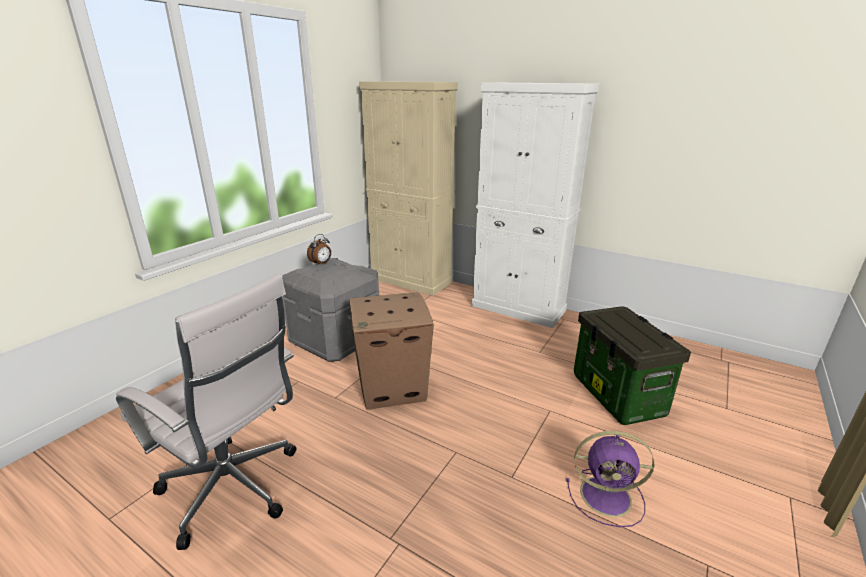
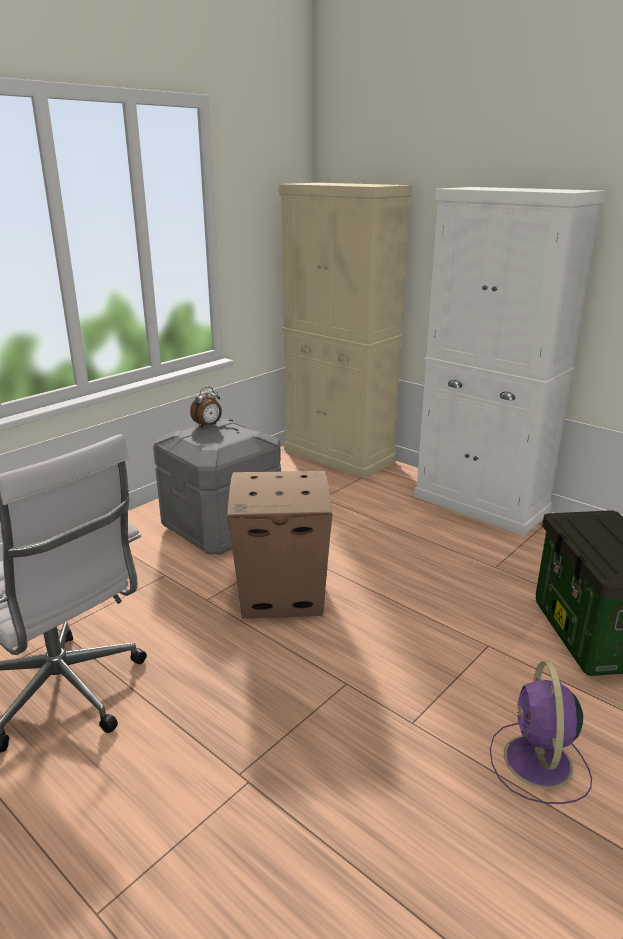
camera: 10 degrees right, 0 degrees up
(608, 496) = (538, 764): purple fan -> purple fan turned 75 degrees clockwise

